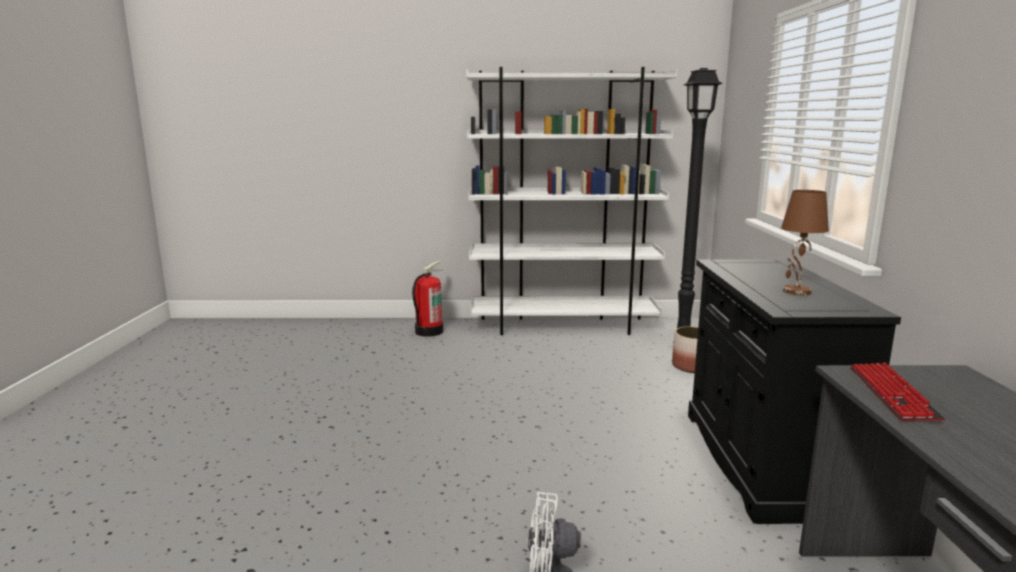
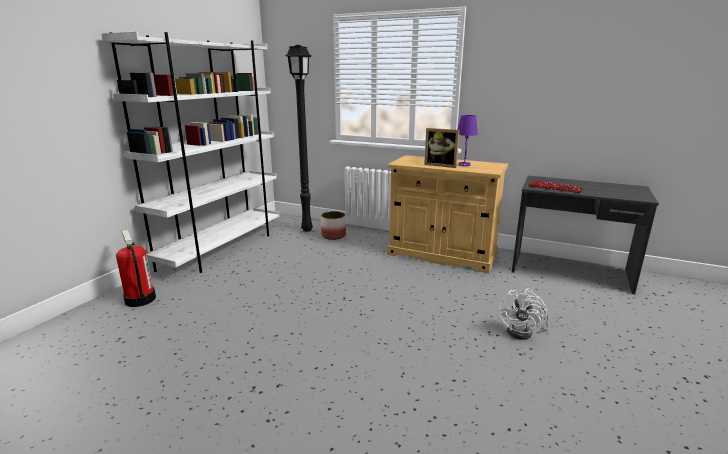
camera: 65 degrees left, 5 degrees up
(757, 281) = (441, 165): none -> picture frame
(762, 461) = (442, 254): black cabinet -> beige cabinet
(796, 292) = (464, 165): brown table lamp -> purple table lamp

